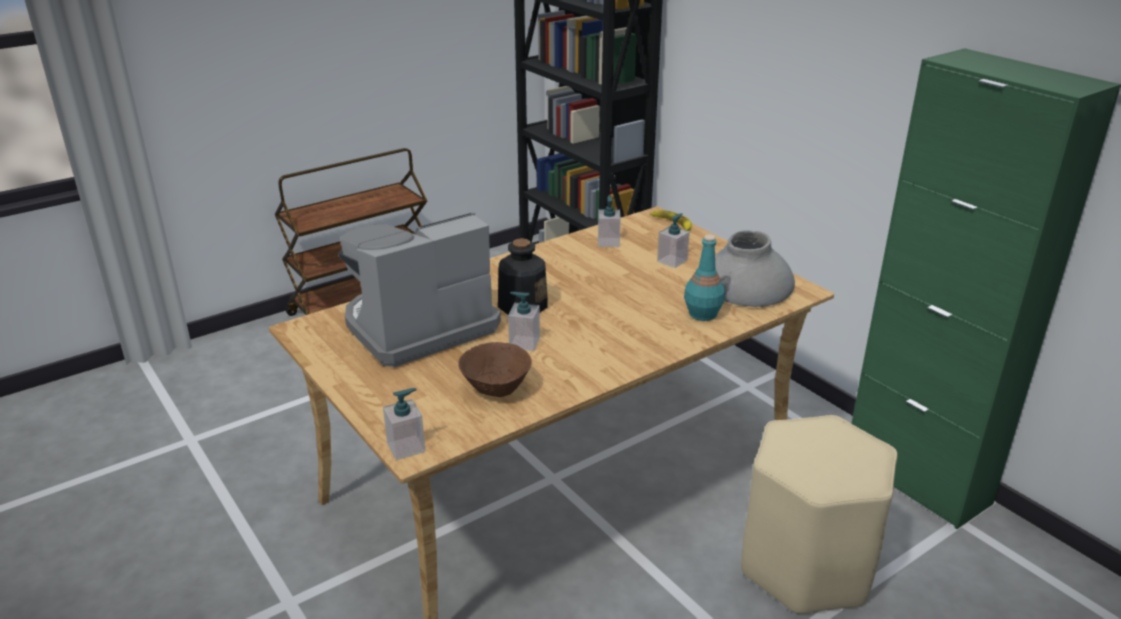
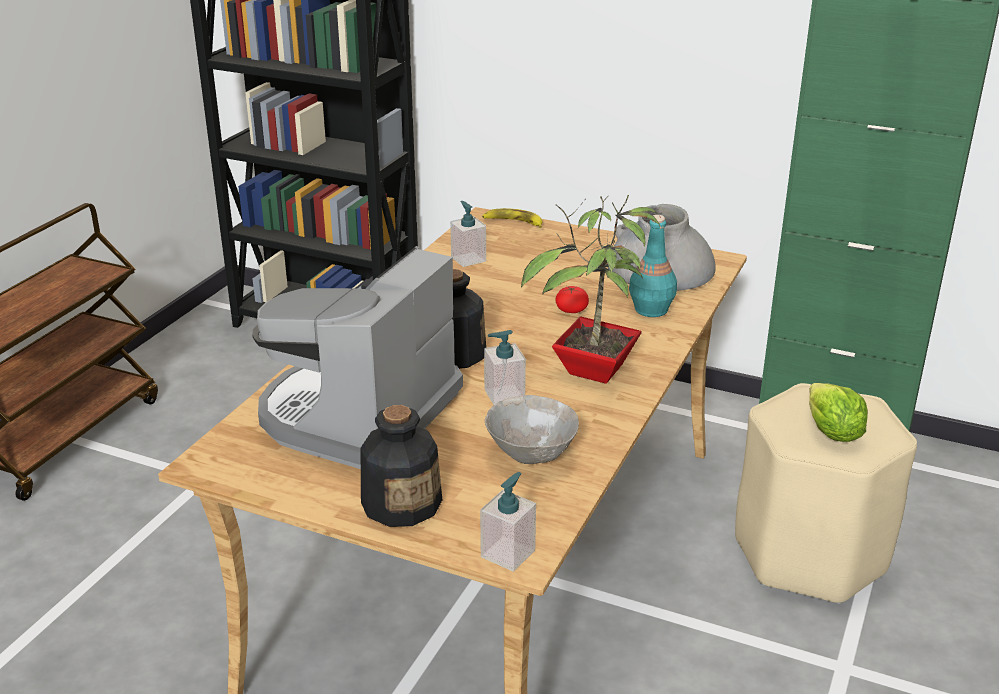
camera: 30 degrees left, 0 degrees up
(379, 392) = (401, 503): none -> bottle
(496, 388) = (531, 453): brown bowl -> grey bowl
(605, 346) = (594, 372): none -> potted plant
(641, 298) = (571, 310): none -> tomato
(672, 261) = (559, 262): soap dispenser -> none
(817, 462) = (832, 433): none -> lettuce

